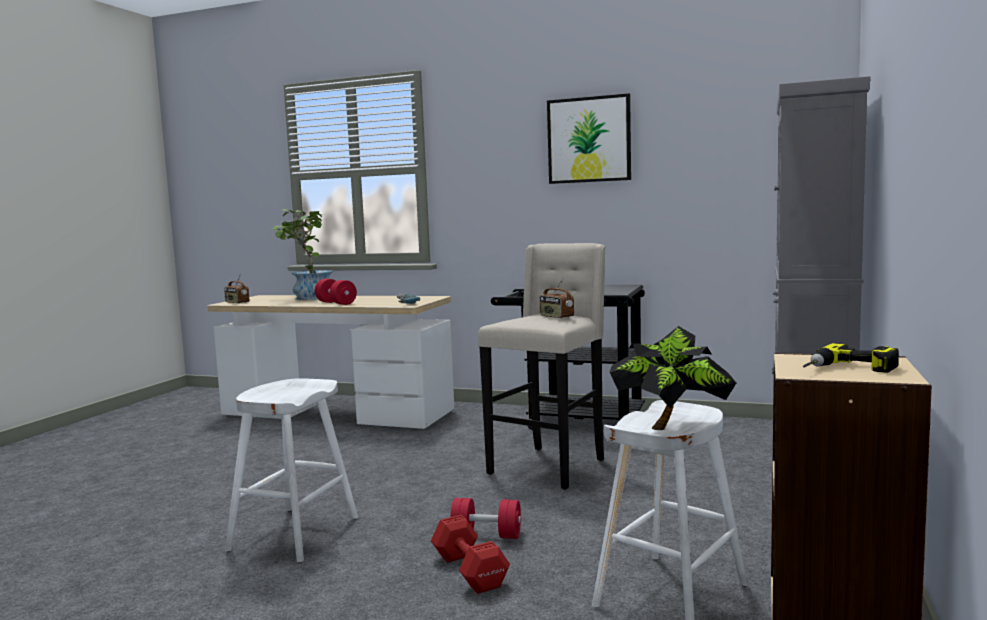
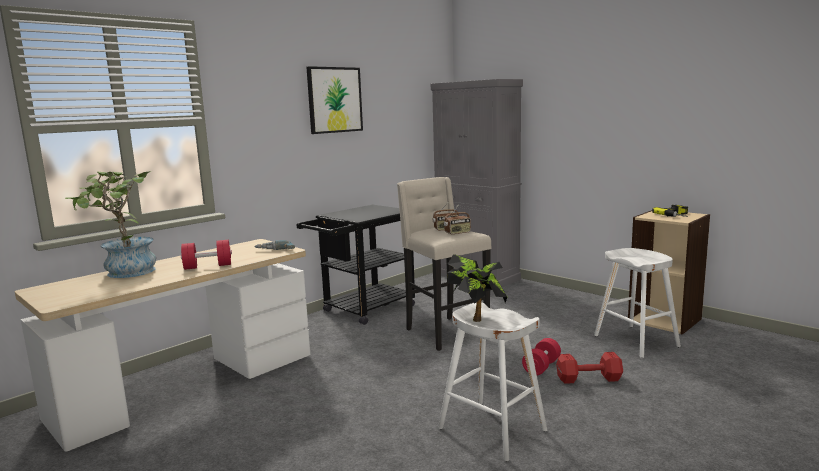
camera: 65 degrees left, 5 degrees up
(237, 302) = (70, 299): radio -> radio (457, 233)
(672, 427) = (649, 258): potted plant -> potted plant (477, 317)

